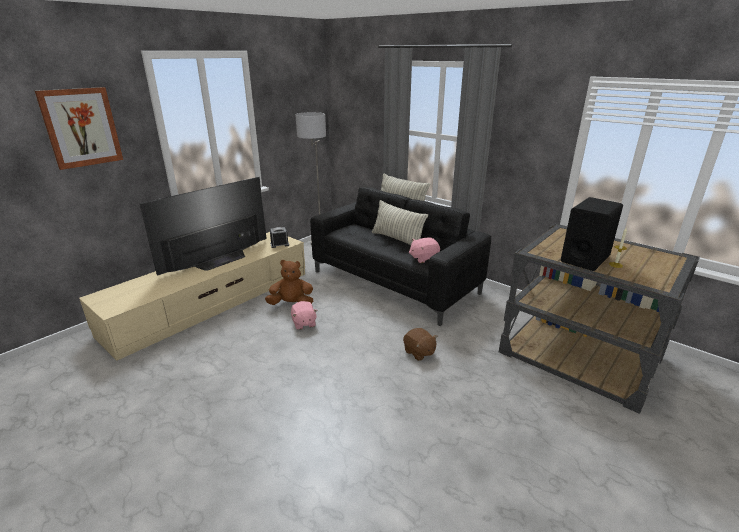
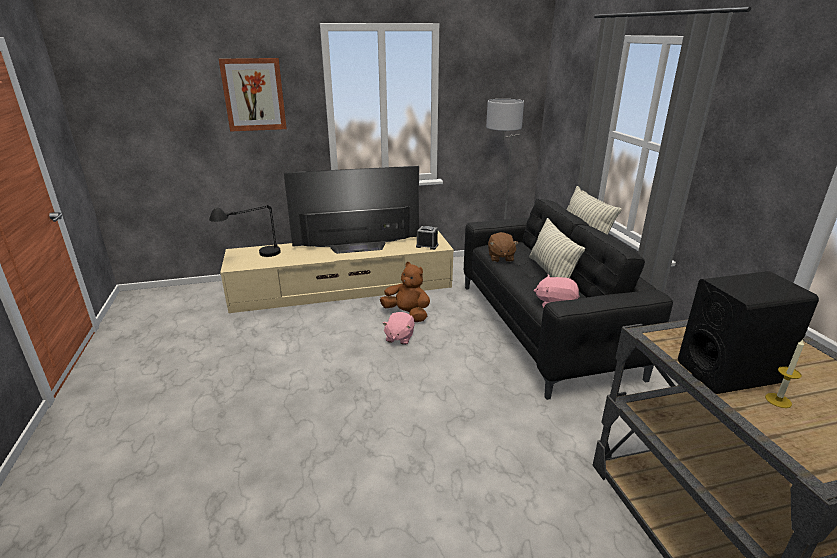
camera: 35 degrees right, 0 degrees up
(122, 297) = (252, 257): none -> black table lamp
(419, 352) = (487, 419): brown plush toy -> brown plush toy (500, 257)

